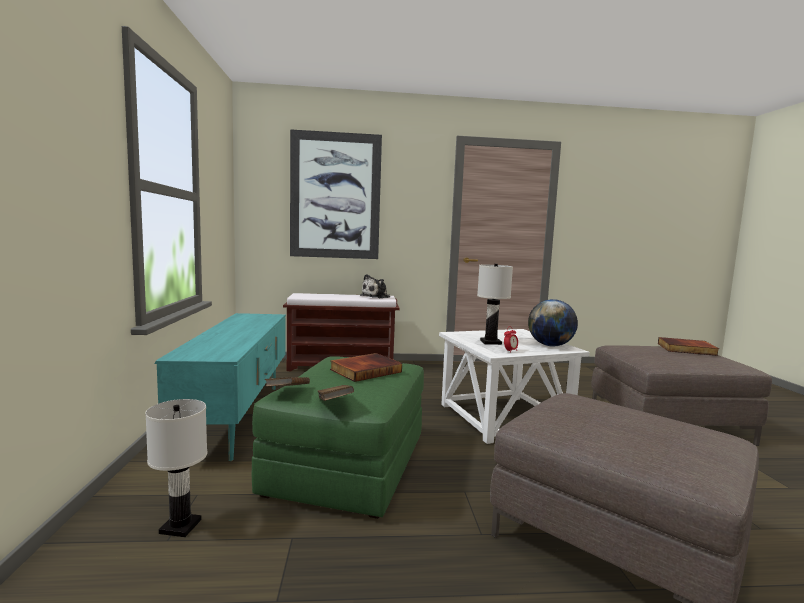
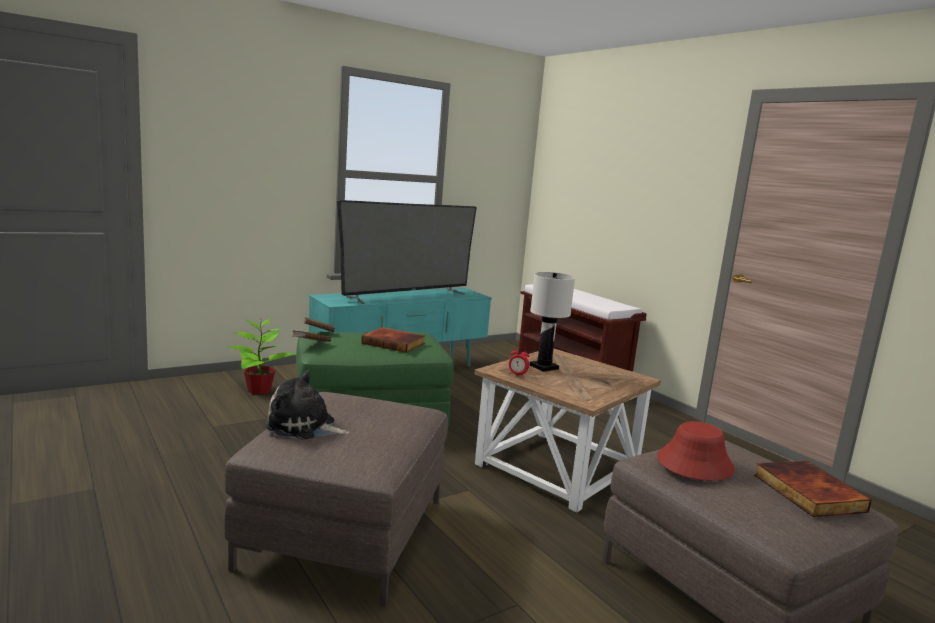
camera: 60 degrees right, 5 degrees up
(180, 526) = (258, 391): white table lamp -> potted plant
(237, 330) = (407, 295): none -> television
(335, 196) = (607, 177): picture -> none
(376, 297) = (612, 304): plush toy -> plush toy (304, 427)
(504, 417) = (559, 468): white side table -> brown side table
(550, 345) = (584, 392): globe -> none
(658, 356) = (694, 464): none -> red hat

